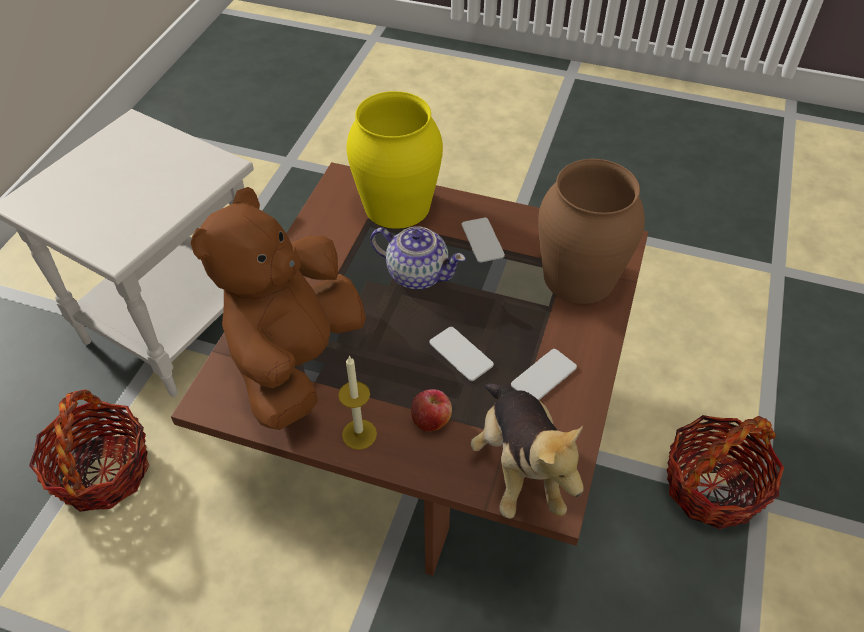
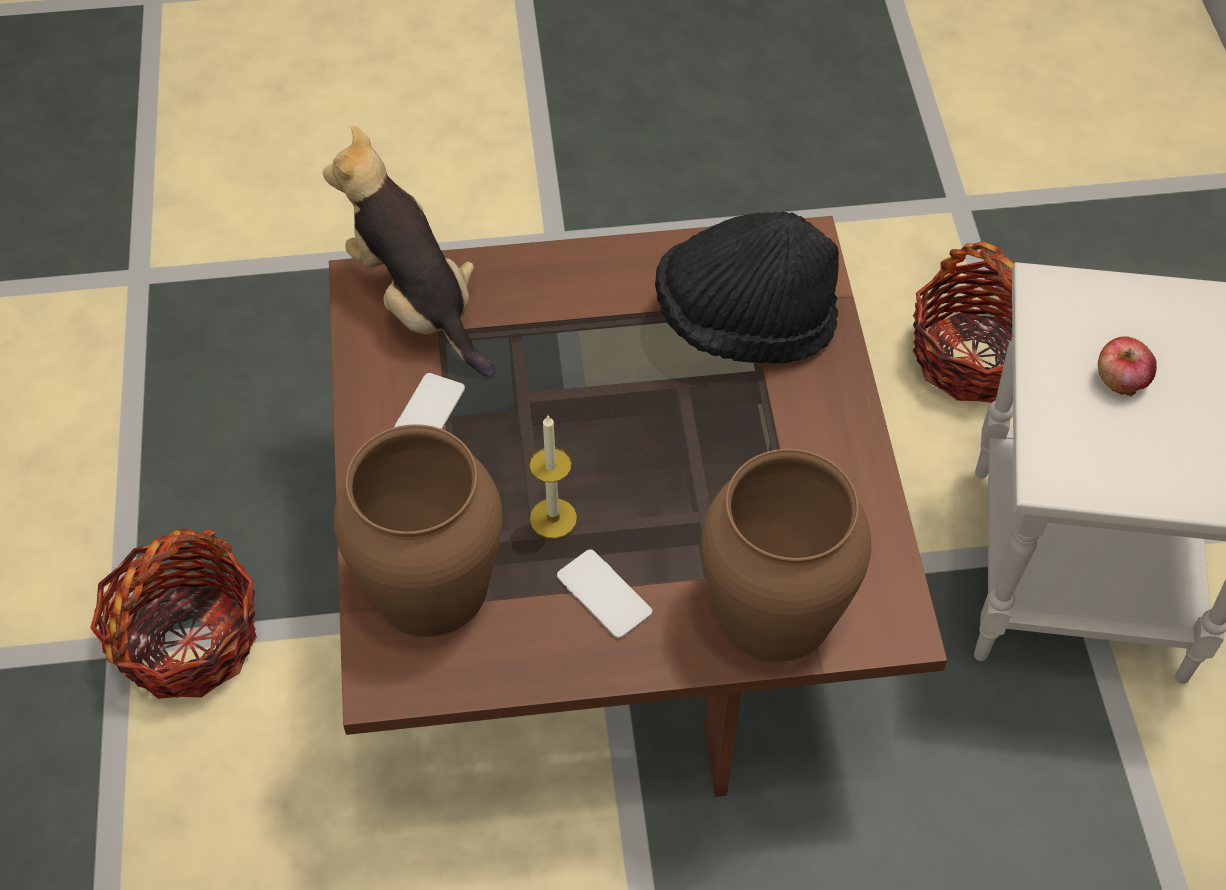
camera: 155 degrees right, 5 degrees up
(296, 360) = (744, 321): brown plush toy -> black hat
(359, 434) = (612, 271): candle -> candle (553, 518)
(396, 206) = (776, 608): yellow vase -> brown vase
(417, 273) = (669, 498): teapot -> none
(431, 420) = (540, 314): apple -> apple (1120, 381)
(461, 354) = (545, 404): phone -> none

